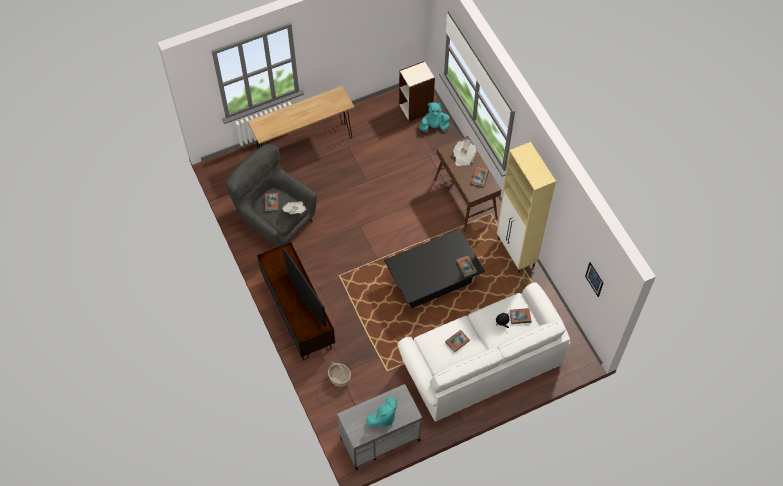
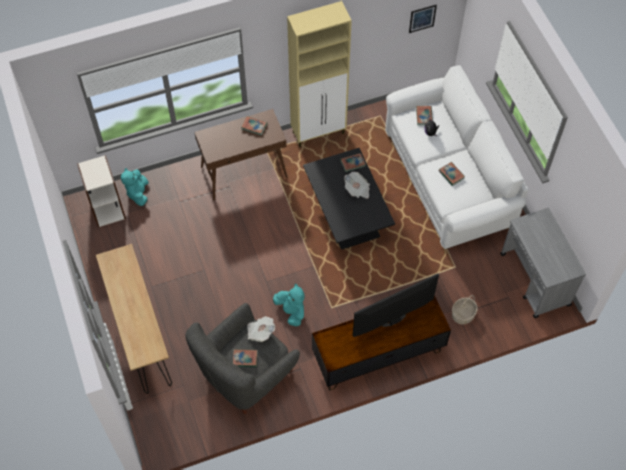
camera: 85 degrees left, 0 degrees up
(383, 418) = (550, 243): turquoise plush toy -> turquoise plush toy (291, 311)
(463, 157) = (223, 139): newspaper -> newspaper (357, 190)

